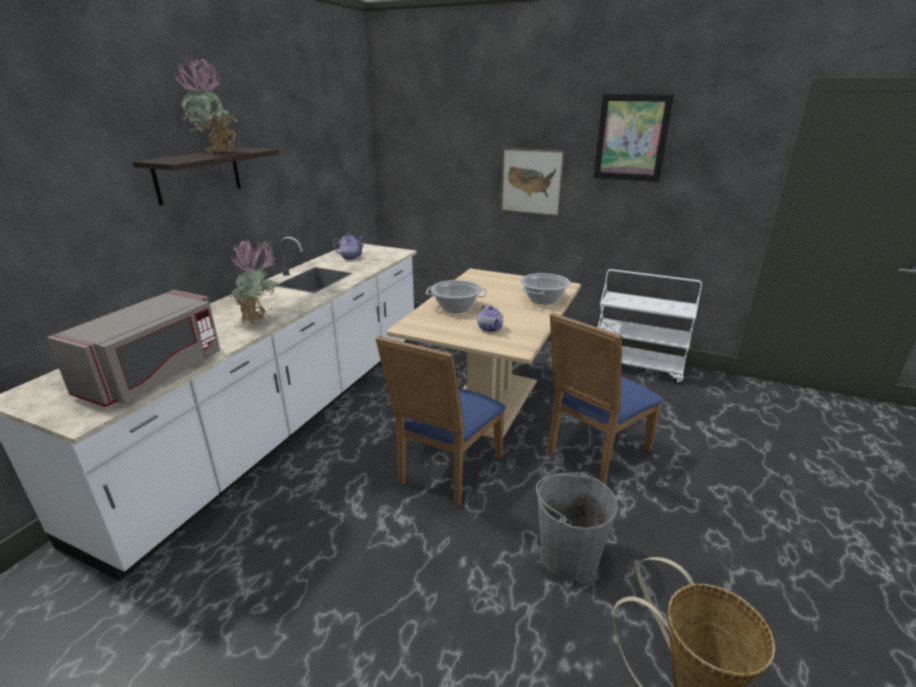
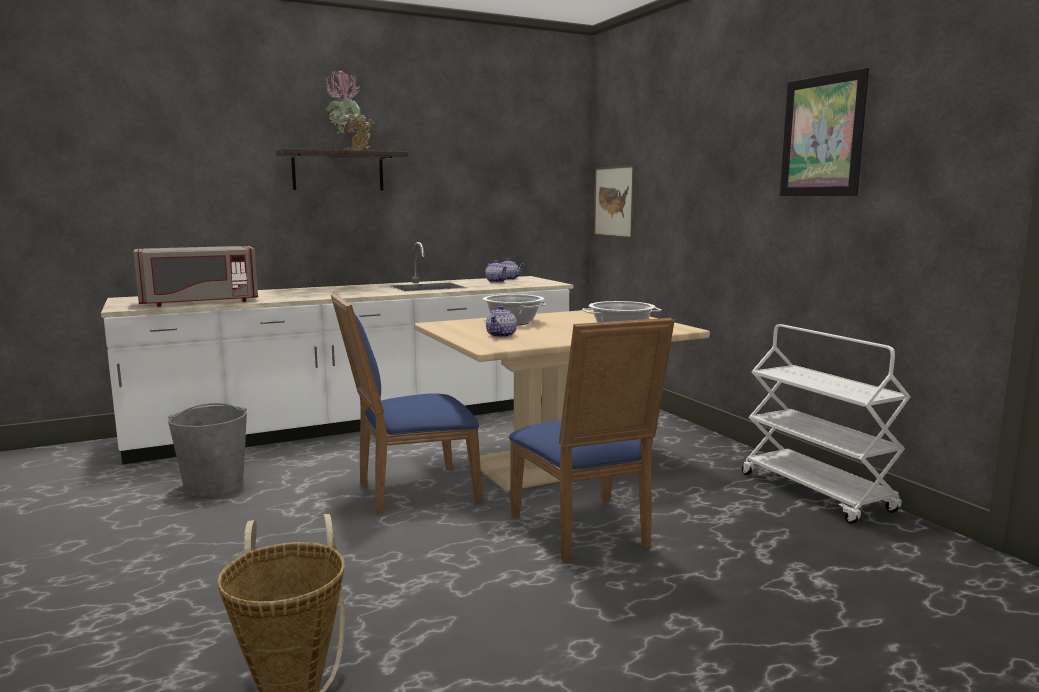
camera: 40 degrees right, 15 degrees down
(261, 321) = (322, 296): potted plant -> none
(531, 182) = (719, 207): picture -> picture (614, 202)
(568, 555) = (398, 582): grey bucket -> grey bucket (214, 485)
(592, 452) = (586, 533): blue chair -> blue chair turned 105 degrees counterclockwise

